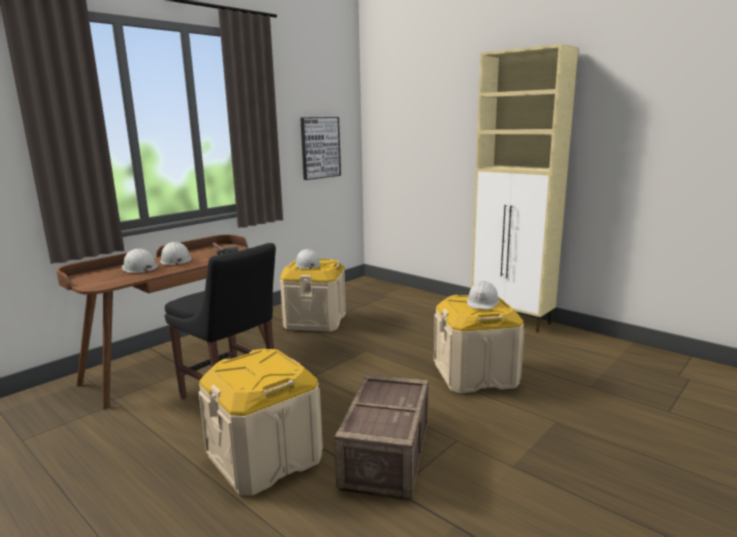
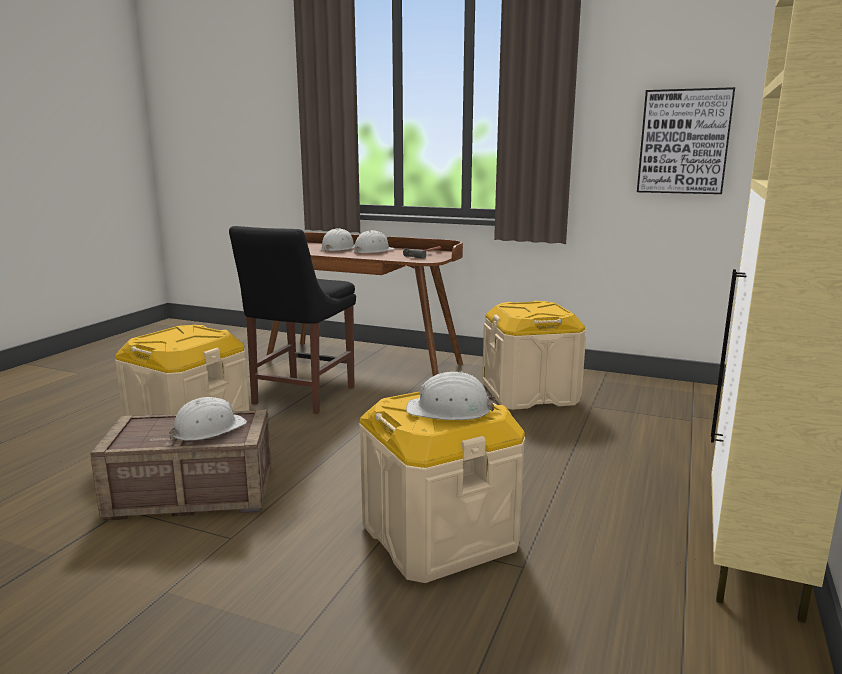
camera: 70 degrees right, 0 degrees up
(307, 264) = (527, 307): white hard hat -> white hard hat (208, 429)

